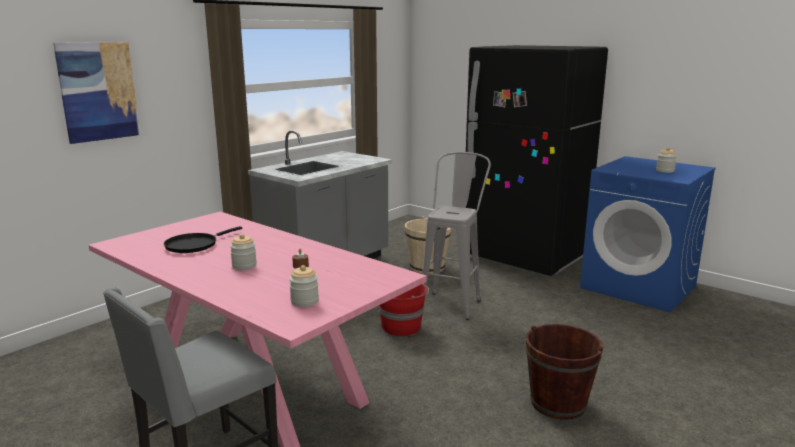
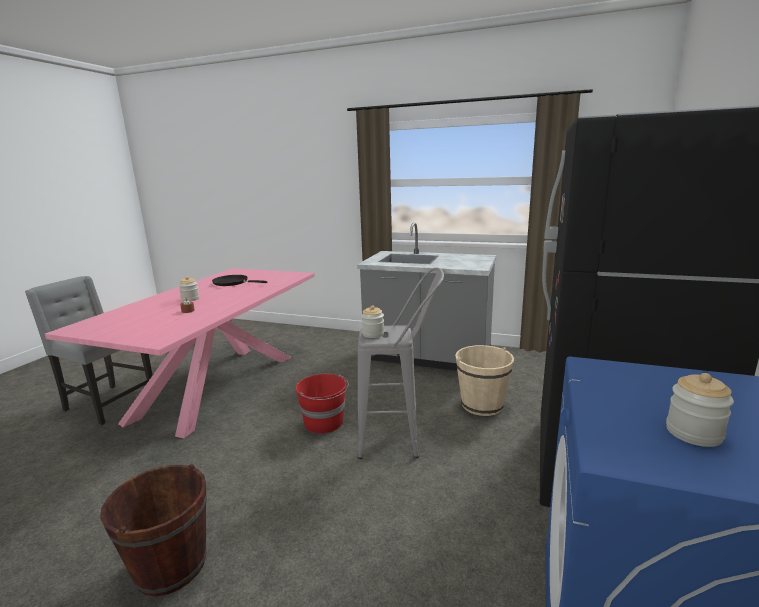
camera: 70 degrees right, 0 degrees up
(98, 91) = (290, 178): picture -> none
(304, 301) = (113, 324): jar -> jar (373, 334)

